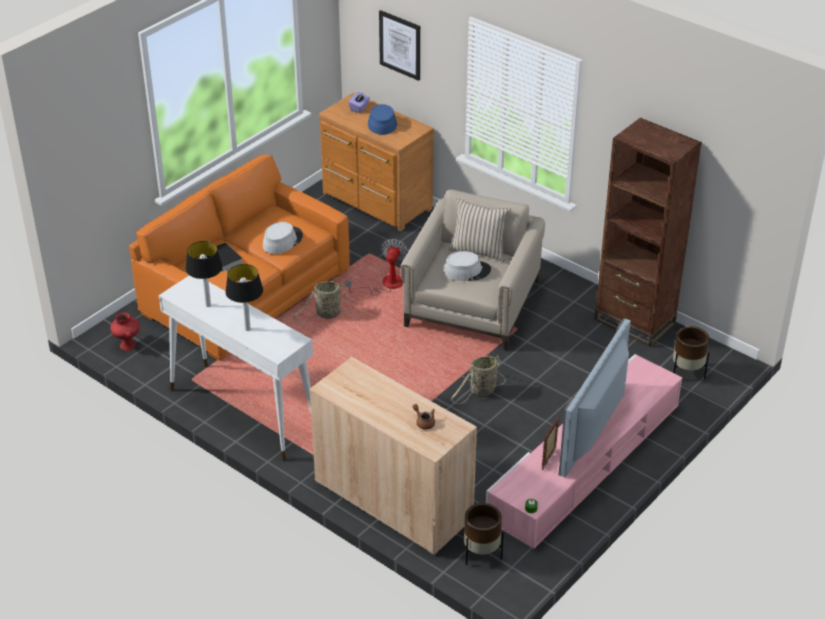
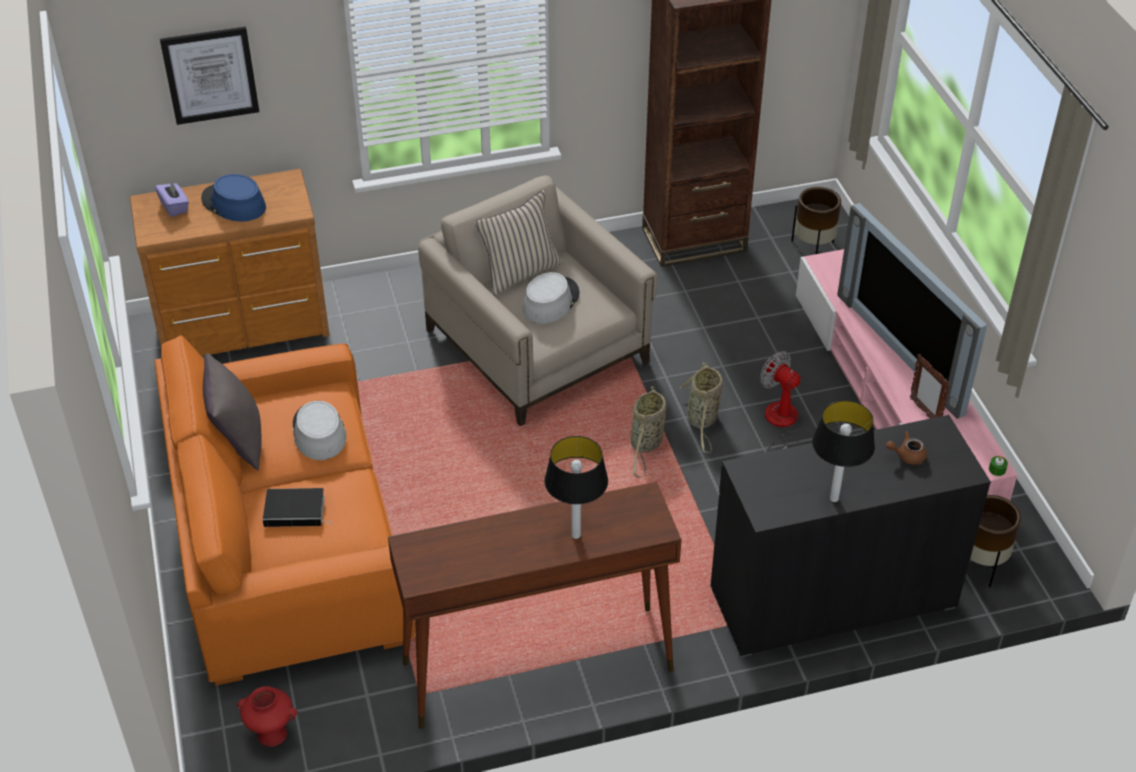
camera: 55 degrees left, 5 degrees up
(208, 305) = (481, 553): table lamp -> table lamp (833, 498)
(242, 410) = (536, 667): white console table -> brown console table
(252, 221) = (238, 441): none -> grey pillow
(326, 314) = (423, 486): basket -> basket (646, 444)
(385, 285) = (420, 402): fan -> fan (780, 424)
(393, 500) = (832, 598): beige cabinet -> black cabinet

